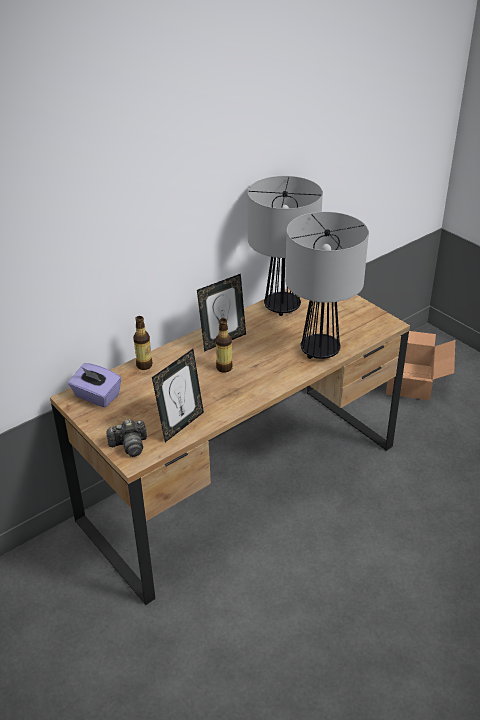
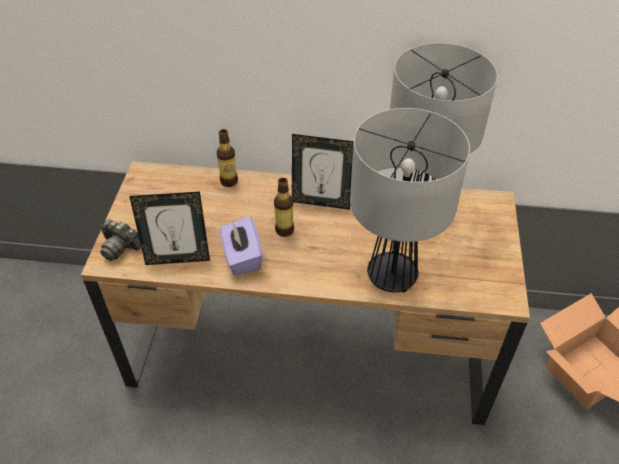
camera: 45 degrees right, 10 degrees up
(96, 396) = (159, 184): purple tissue box -> purple tissue box (242, 257)

